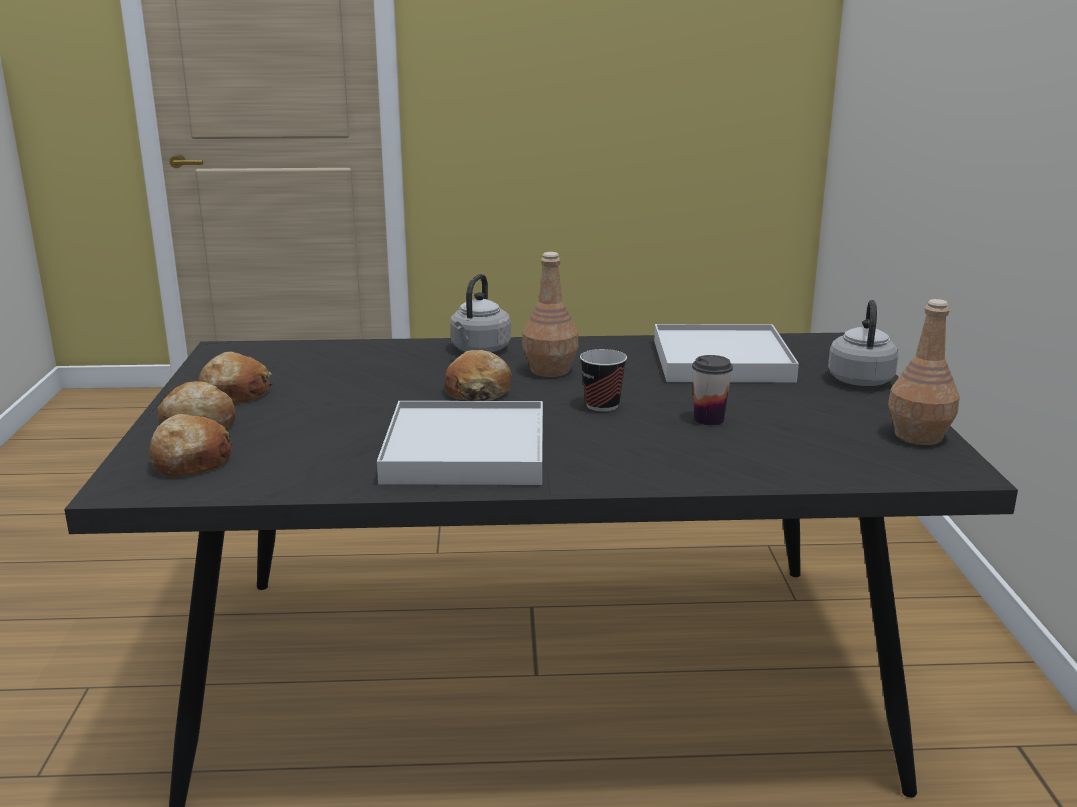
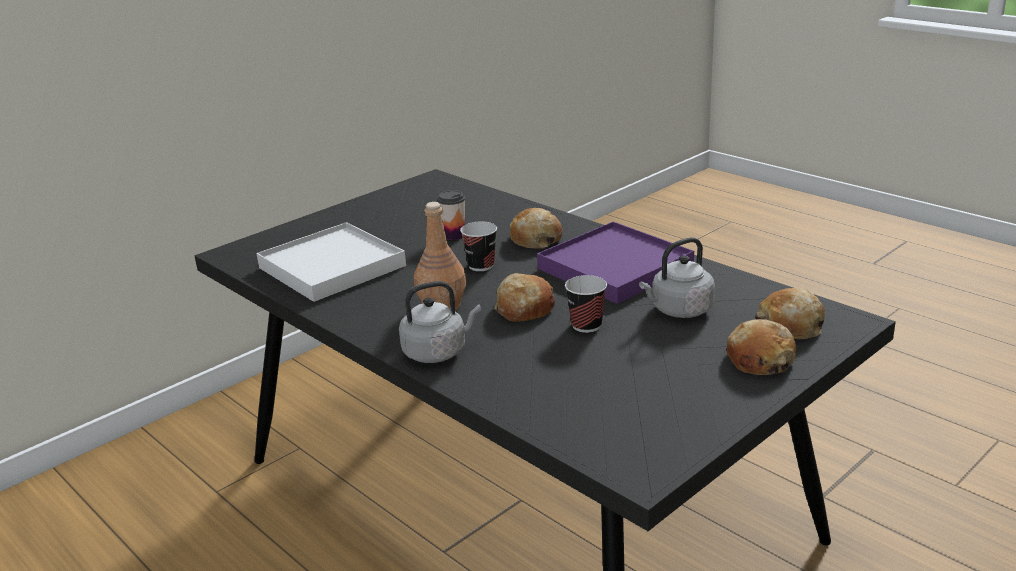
camera: 130 degrees left, 5 degrees up
(235, 393) = (697, 387): bread -> bread (535, 239)
(397, 398) = (586, 325): none -> cup
(465, 451) = (615, 268): white tray -> purple tray
(860, 379) = (314, 225): grey kettle -> grey kettle (679, 310)
(918, 436) = (397, 193): brown bottle -> none

